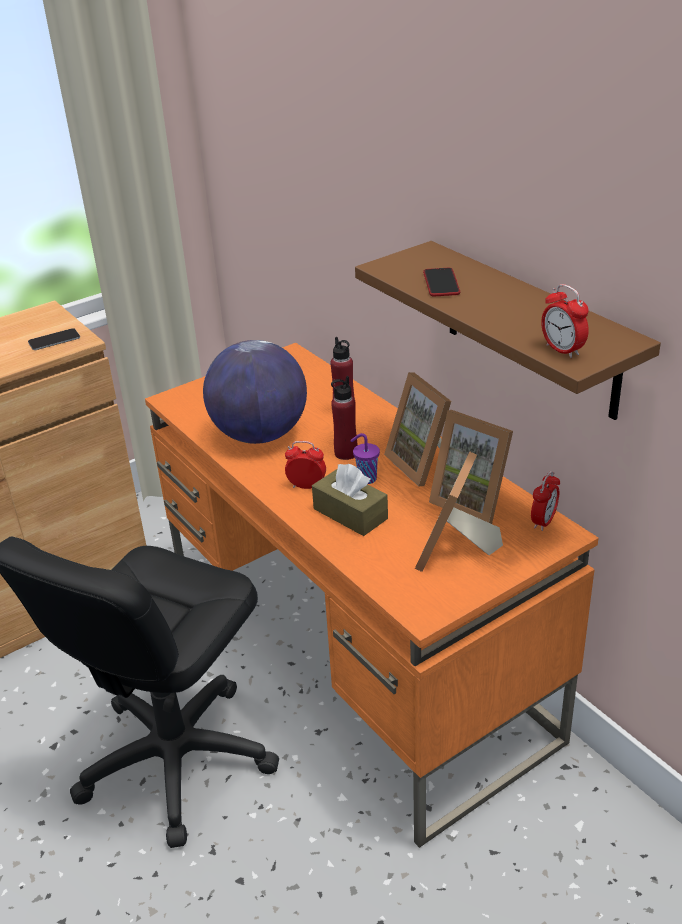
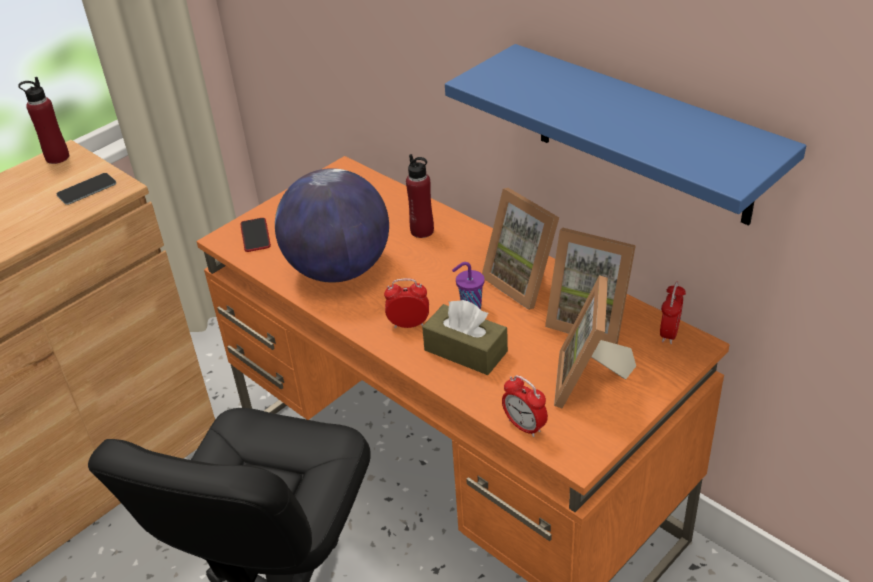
camera: 10 degrees left, 5 degrees up
(345, 453) = (439, 280): red bottle -> red bottle (57, 157)
(441, 283) = (548, 96): phone -> phone (255, 235)
(530, 329) = (643, 135): brown shelf -> blue shelf
(562, 350) = (710, 165): alarm clock -> alarm clock (524, 426)

